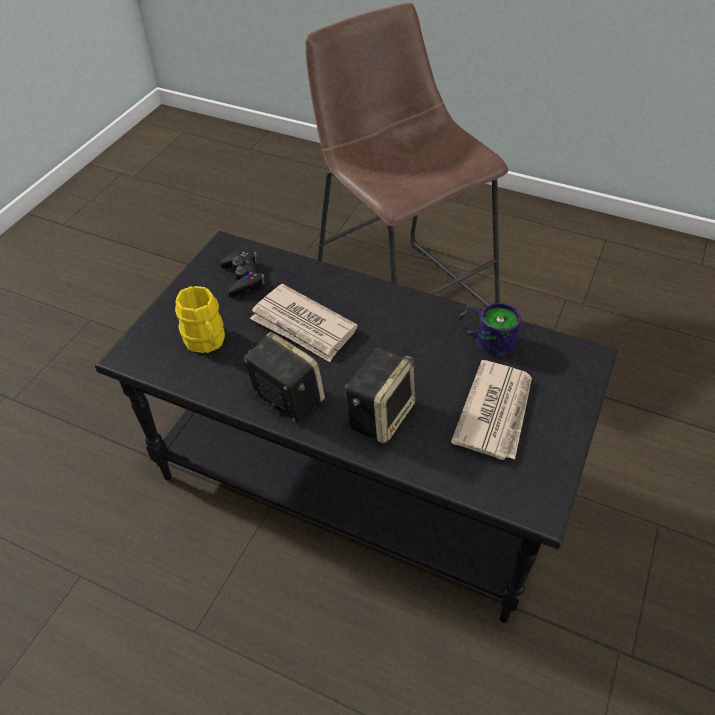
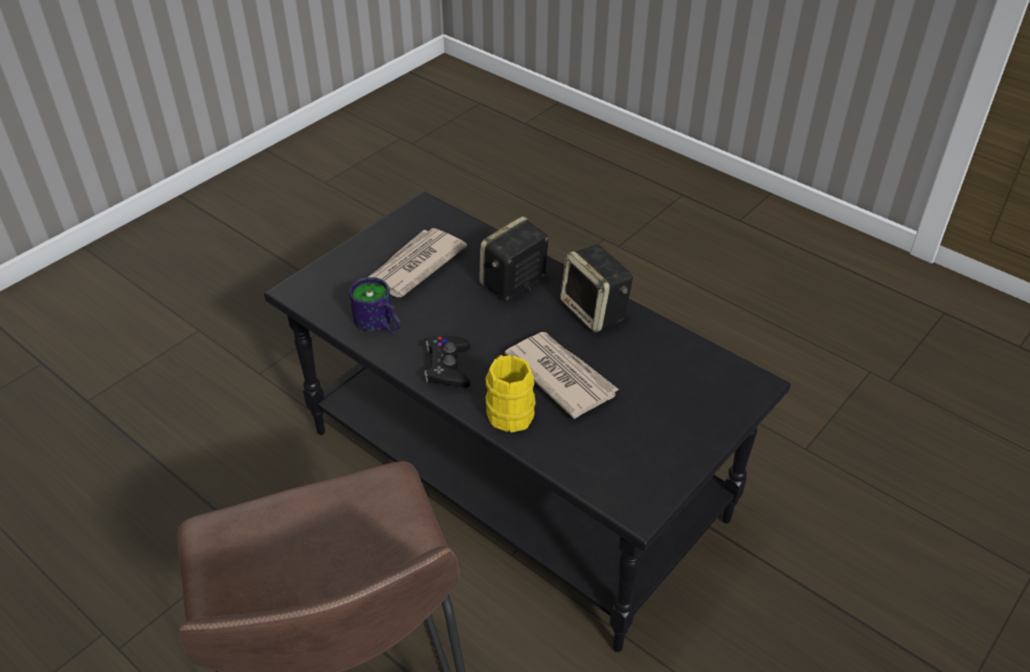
camera: 165 degrees left, 5 degrees down
(206, 342) = (669, 380): yellow mug -> yellow mug (508, 409)
(243, 277) = (619, 452): black game controller -> black game controller (448, 367)

